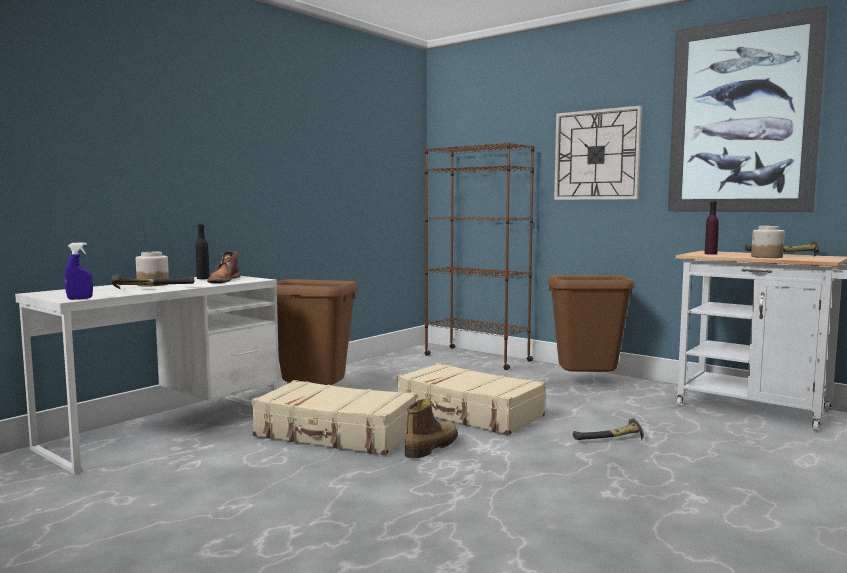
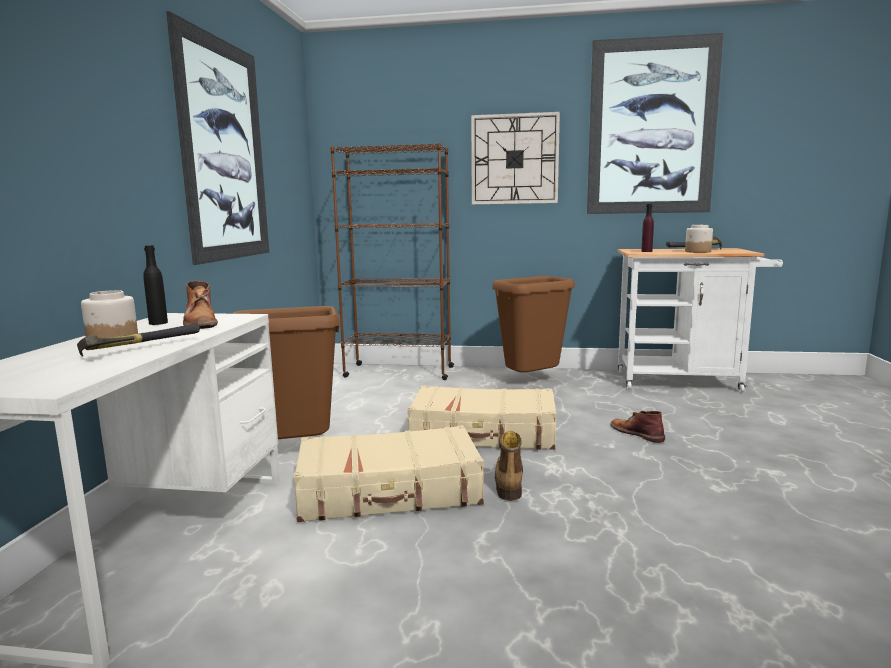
camera: 30 degrees left, 5 degrees up
(79, 298) = (69, 384): blue spray bottle -> none
(310, 156) = (224, 151): none -> picture
(612, 440) = (636, 433): hammer -> brown boot

